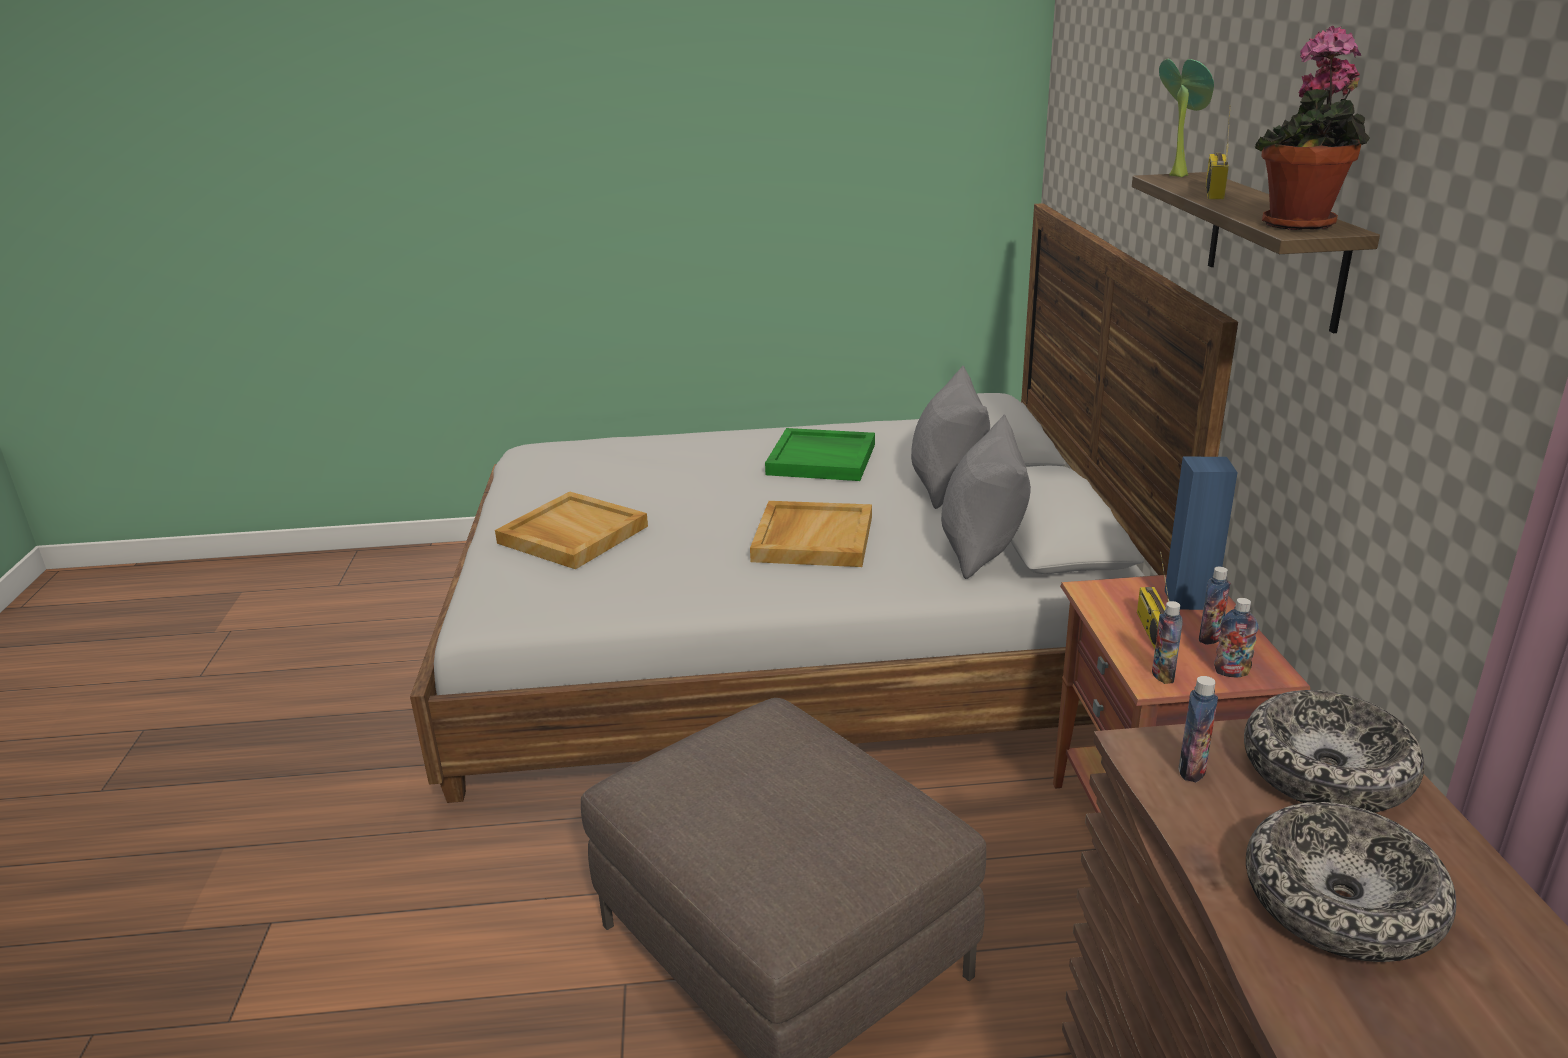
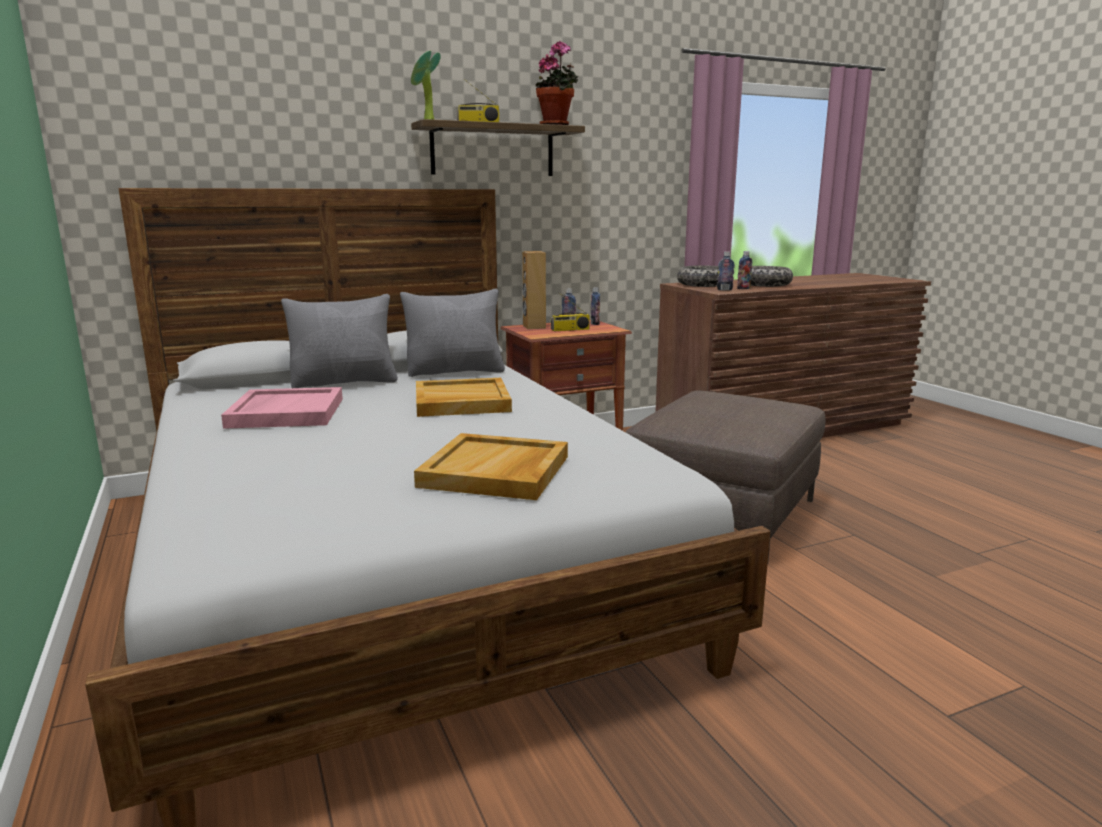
camera: 110 degrees left, 10 degrees down
(822, 459) = (286, 412): green tray -> pink tray
(1163, 675) = (608, 328): bottle -> bottle (743, 288)
(1189, 599) = (534, 327): blue speaker -> brown speaker

